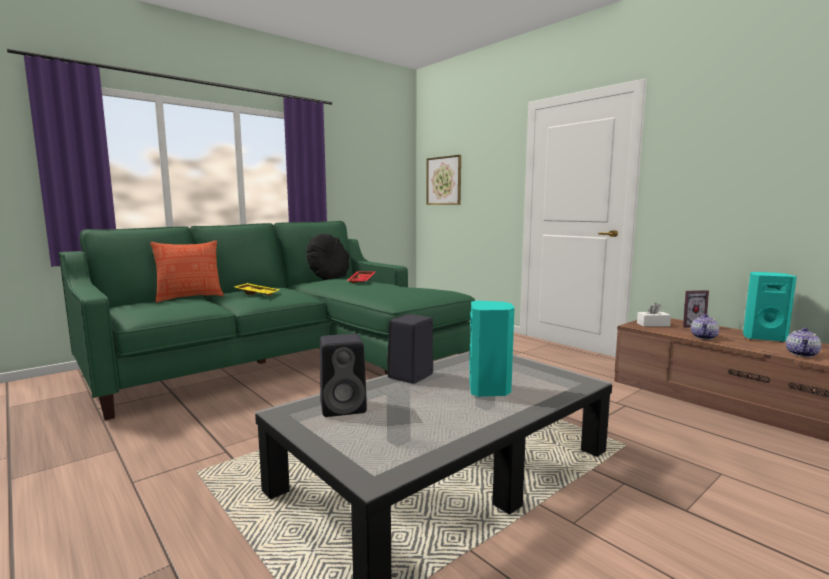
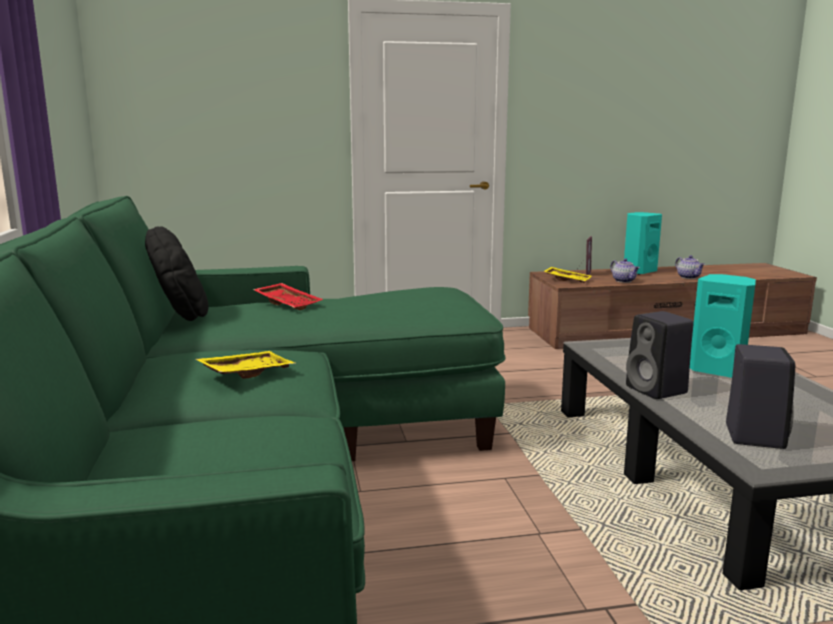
camera: 60 degrees left, 5 degrees up
(190, 298) = (136, 433): orange pillow -> none
(444, 180) = (172, 107): picture -> none
(653, 324) = (567, 280): white tissue box -> yellow tray

